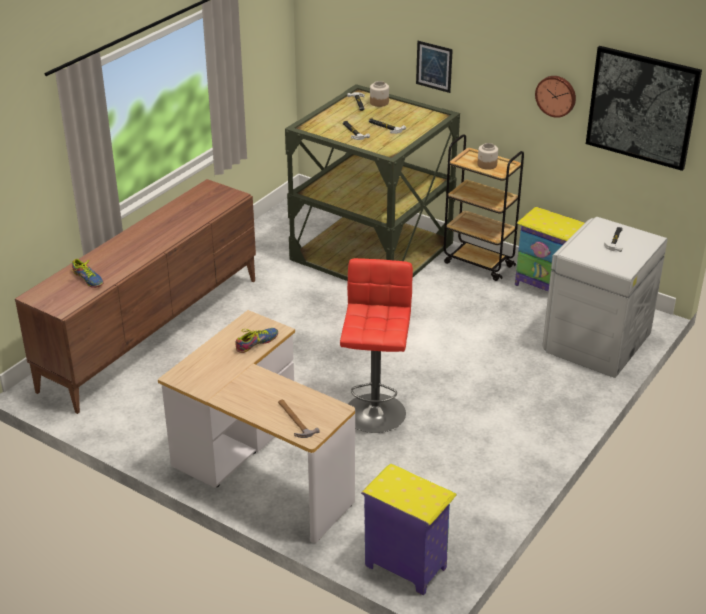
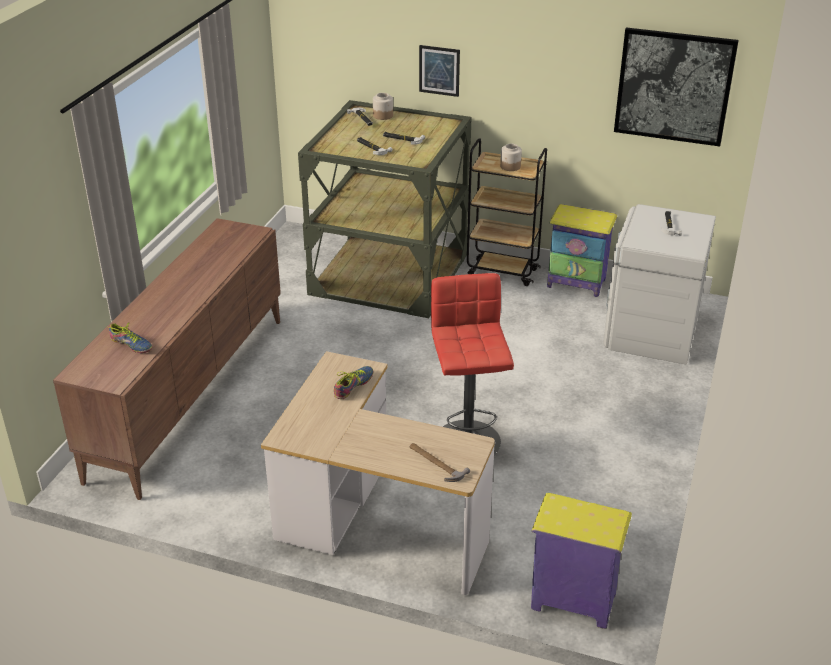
camera: 15 degrees left, 0 degrees up
(556, 95) = (579, 85): wall clock -> none

